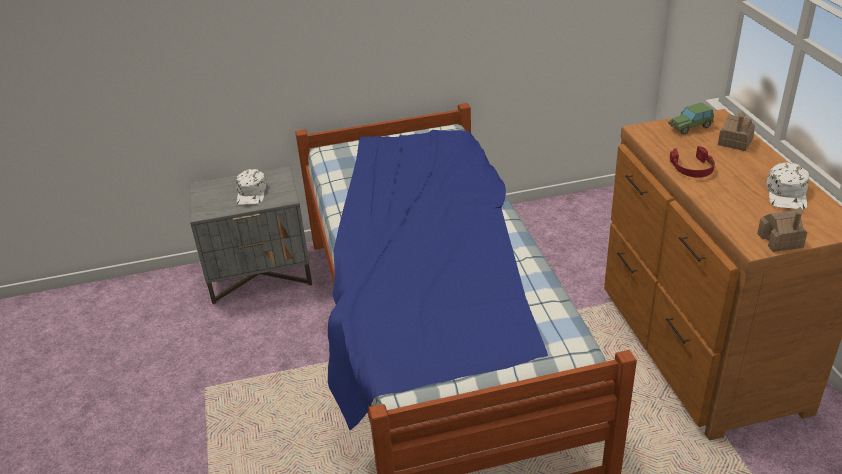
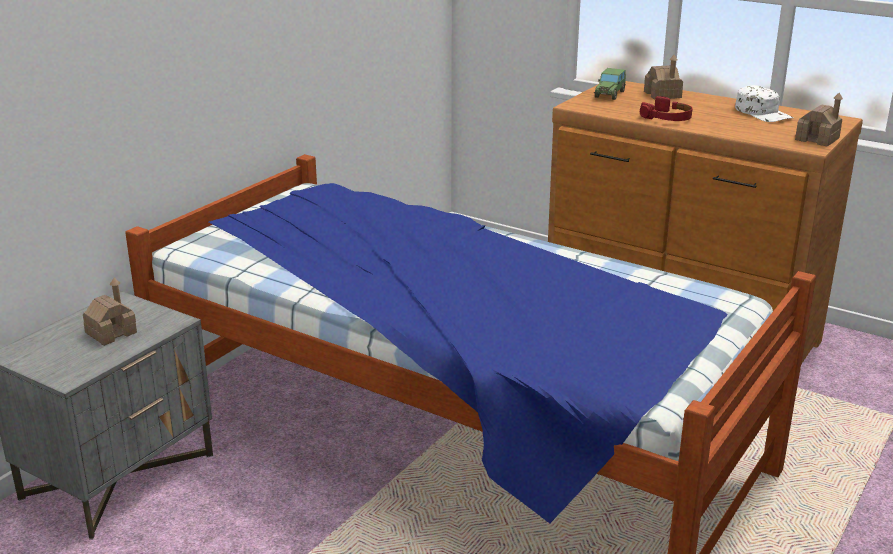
camera: 45 degrees left, 10 degrees down
(252, 193) = (111, 333): white cap -> toy house

